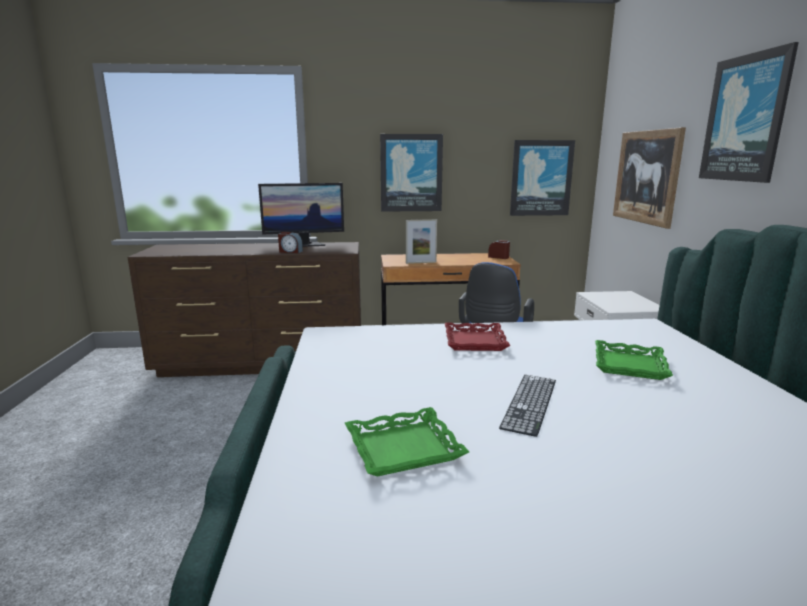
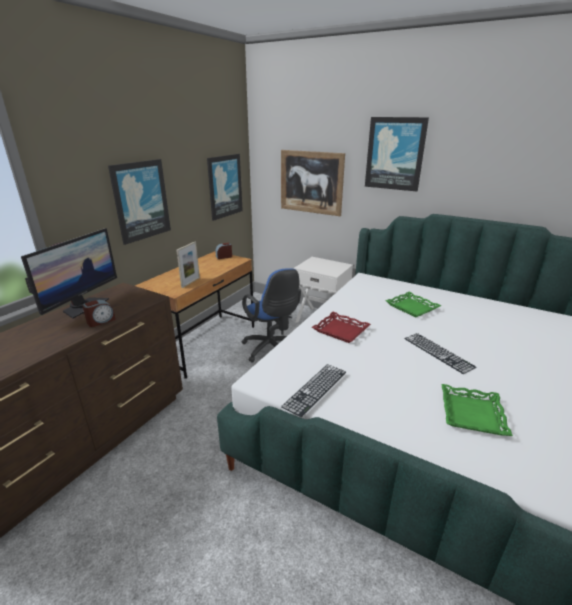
camera: 55 degrees left, 10 degrees up
(335, 352) = (315, 388): none -> keyboard

